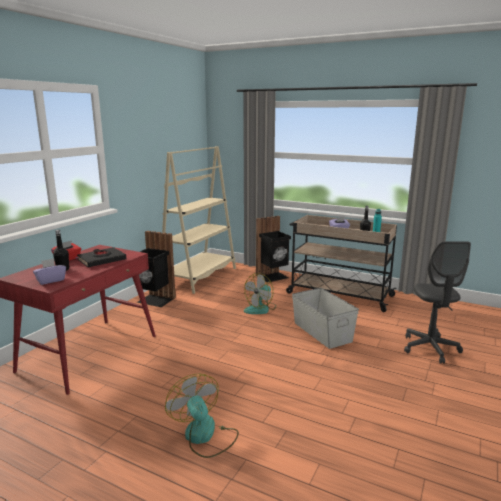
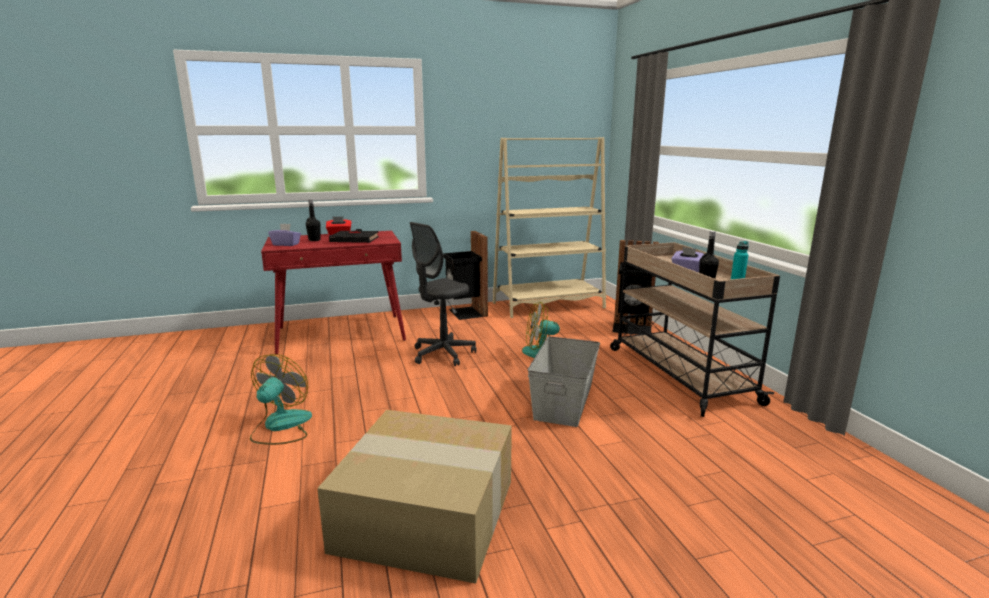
camera: 45 degrees right, 0 degrees up
(384, 421) = (429, 513): none -> cardboard box
(430, 348) = (672, 486): grey office chair -> grey office chair (443, 354)

